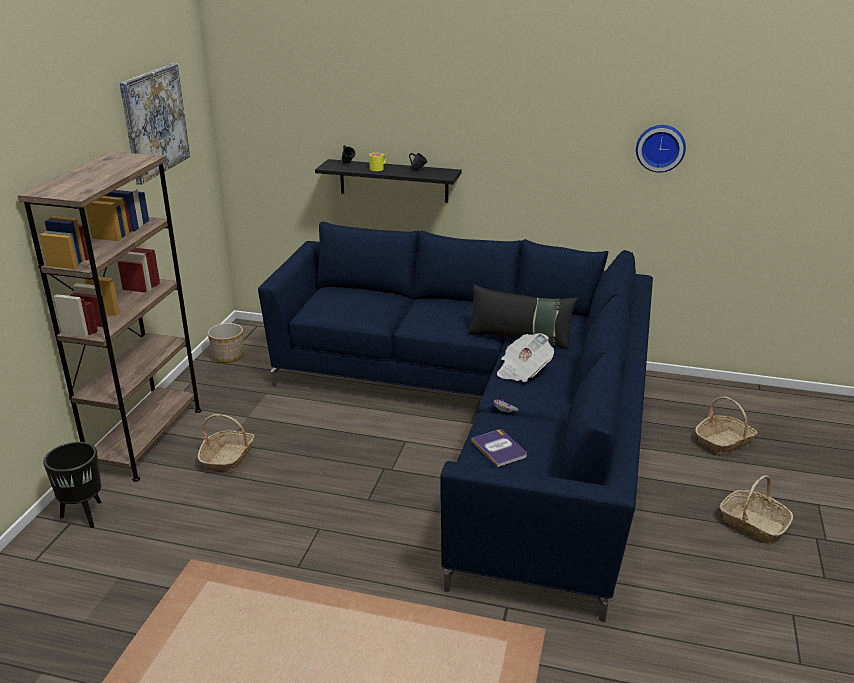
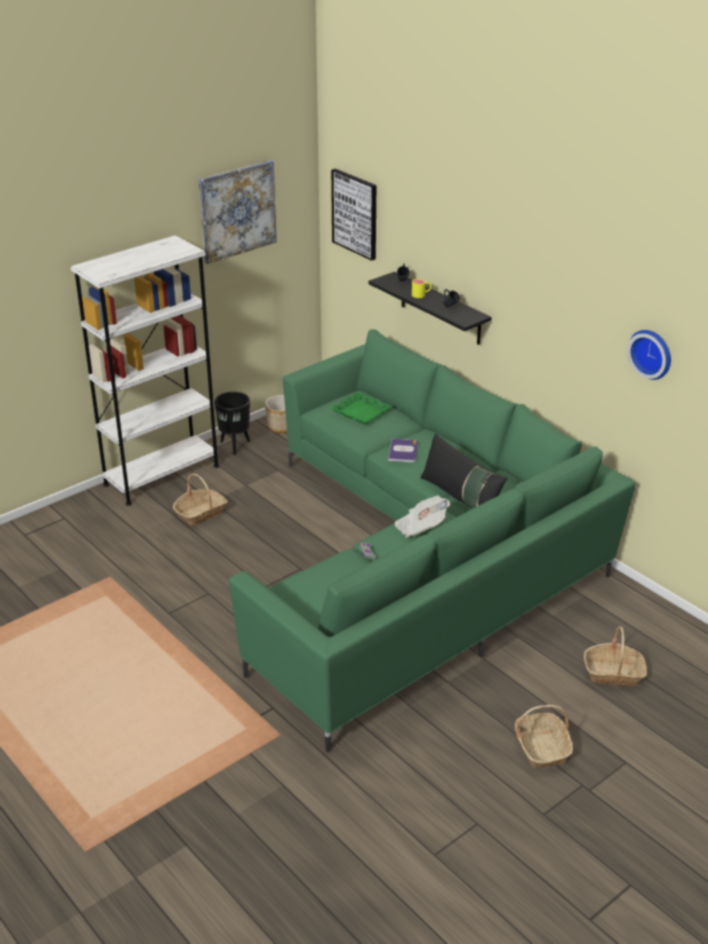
camera: 35 degrees right, 5 degrees up
(85, 515) = (77, 517): black planter -> black planter (235, 446)
(146, 439) = (162, 475): brown bookcase -> white bookcase
(266, 112) = (355, 213): none -> picture
(350, 301) = (361, 412): none -> green tray
(486, 423) = (421, 566): blue sofa -> green sofa
(499, 448) = (319, 581): book -> book (403, 451)

